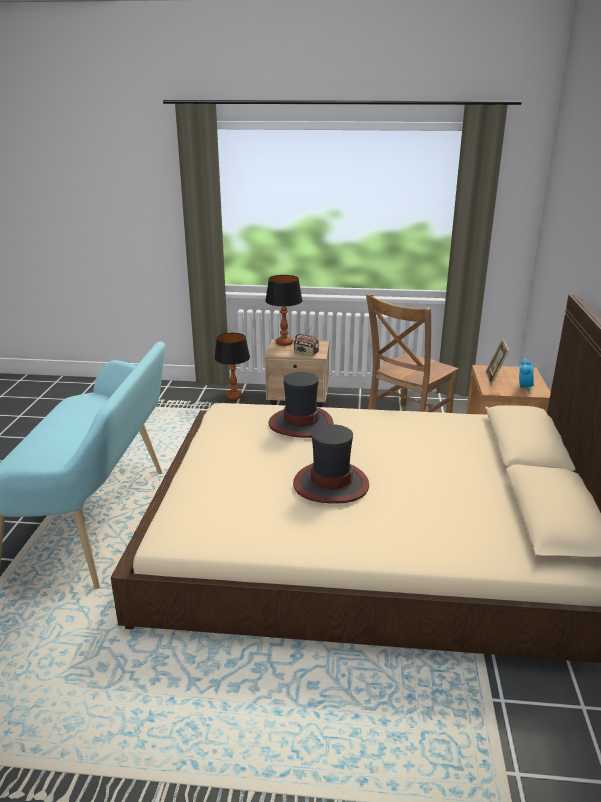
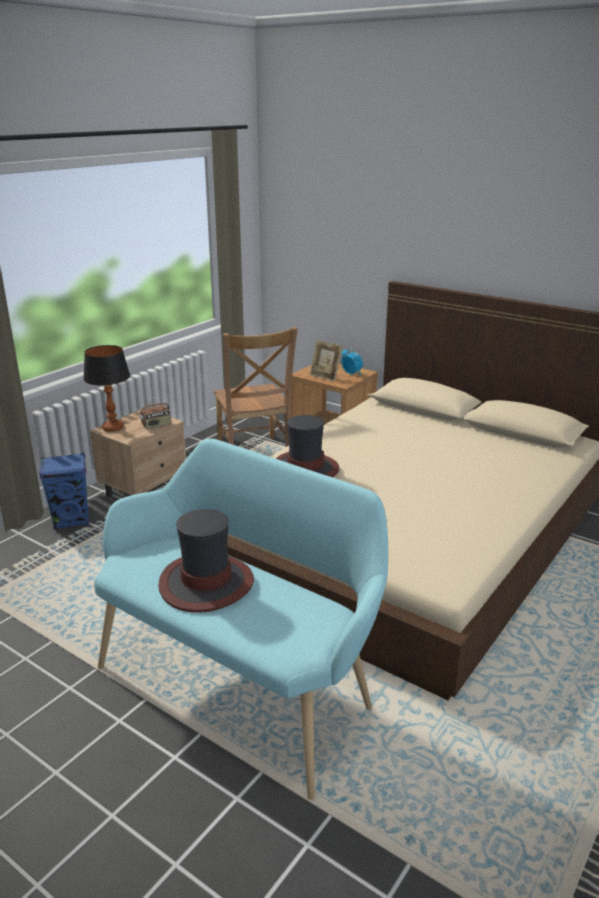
camera: 60 degrees left, 0 degrees up
(234, 396) = (72, 520): table lamp -> blue speaker
(330, 484) = (421, 487): hat -> hat (206, 584)

